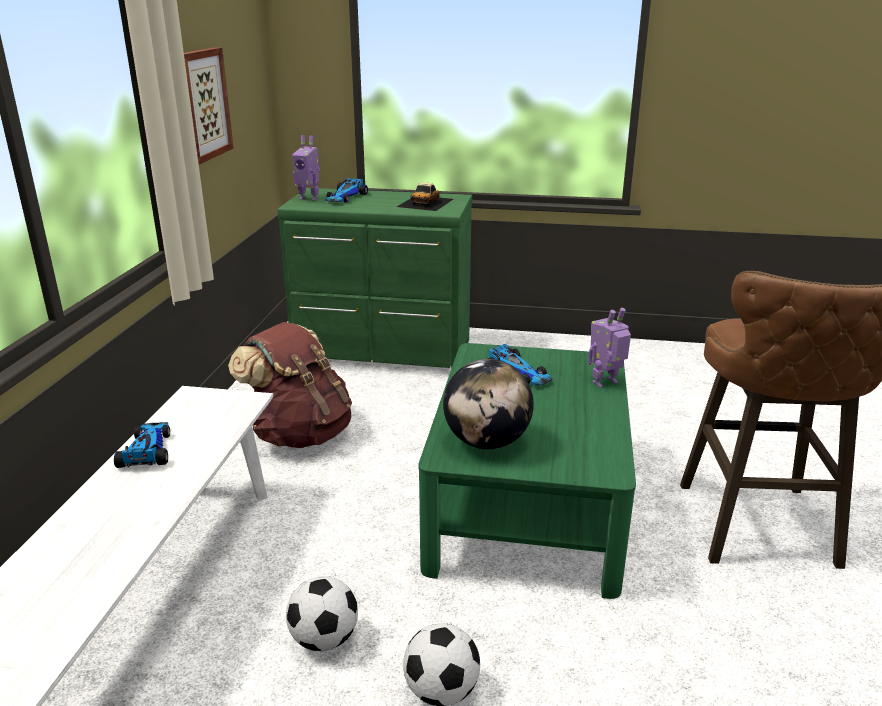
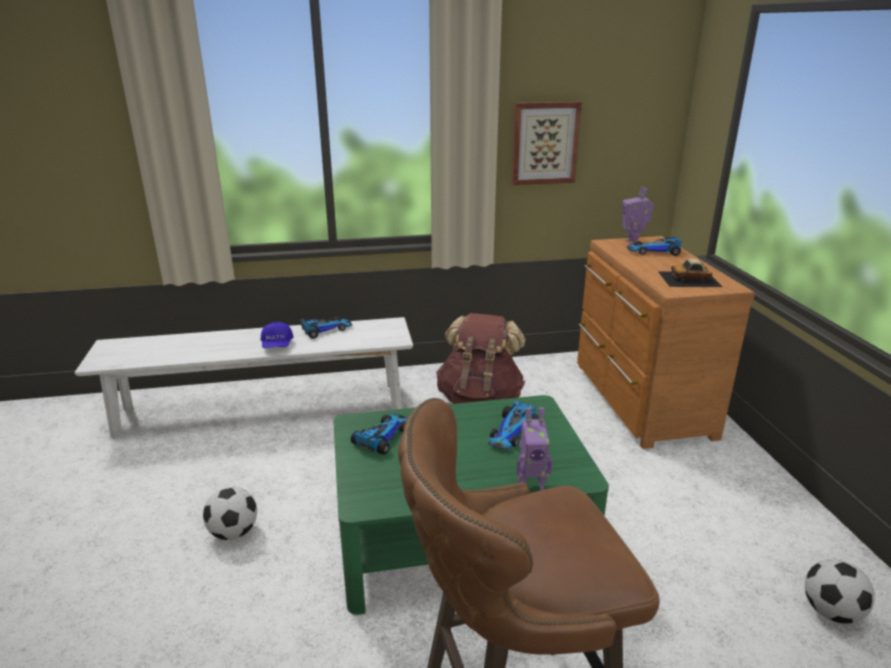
camera: 70 degrees right, 0 degrees up
(151, 499) = (277, 345): none -> blue cap
(324, 639) = (271, 473): football -> football (831, 612)
(383, 352) = (639, 400): green dresser -> brown dresser
(487, 442) = (382, 437): globe -> toy car
(605, 383) = (531, 485): toy robot -> toy robot turned 135 degrees clockwise

